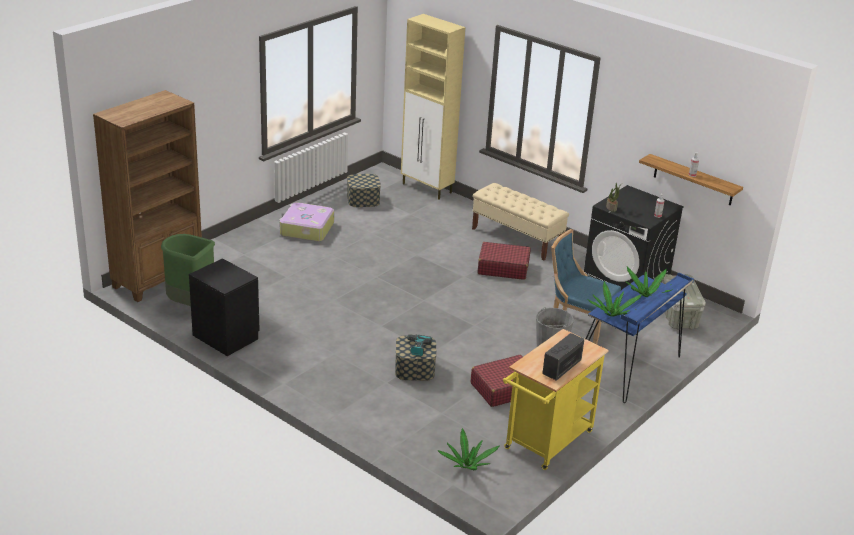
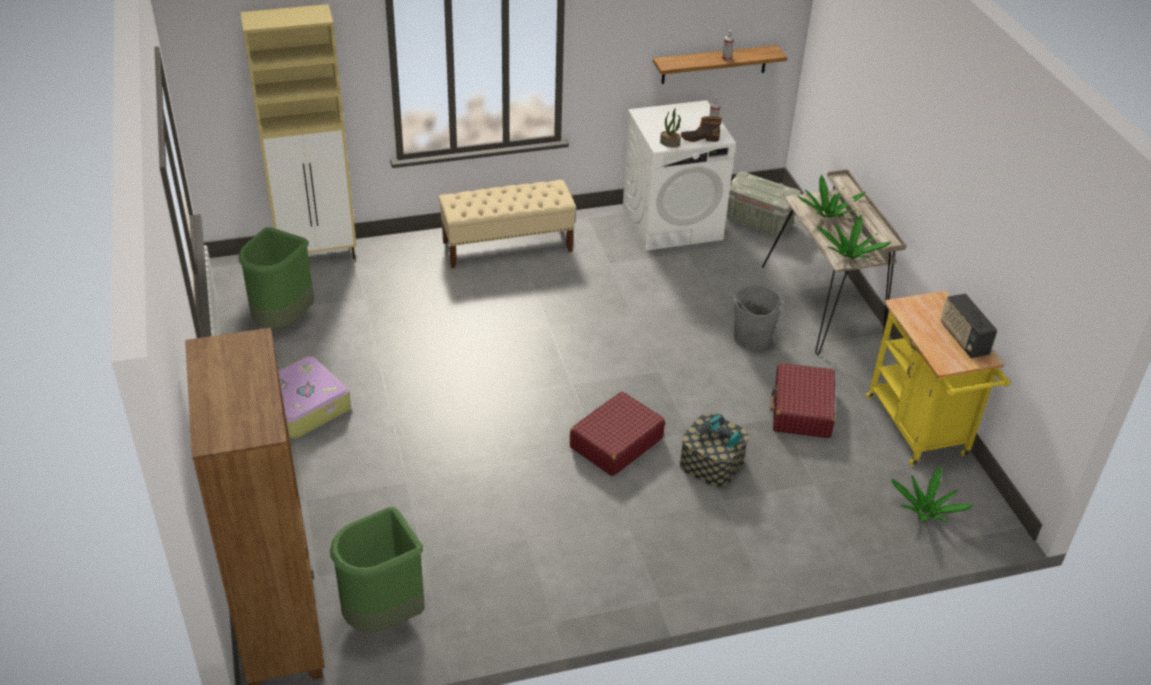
camera: 55 degrees left, 10 degrees up
(226, 337) = (502, 611): black nightstand -> none
(363, 199) = (283, 320): storage box -> green trash can
(503, 268) = (560, 288): red suitcase -> red suitcase (616, 443)
(577, 327) = (725, 297): blue chair -> none
(625, 285) = (672, 223): black washing machine -> white washing machine
(628, 368) = (825, 303): blue desk -> beige desk
(634, 215) = (699, 138): none -> boot

